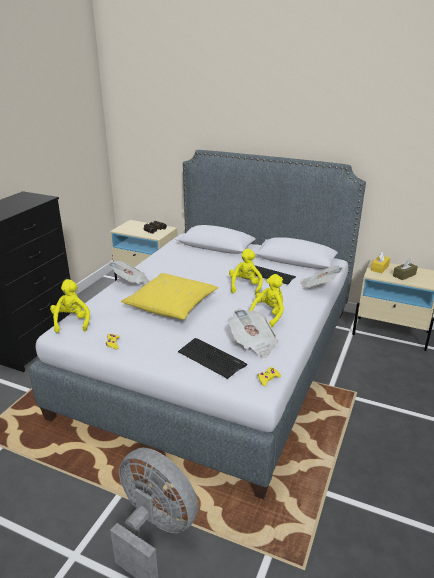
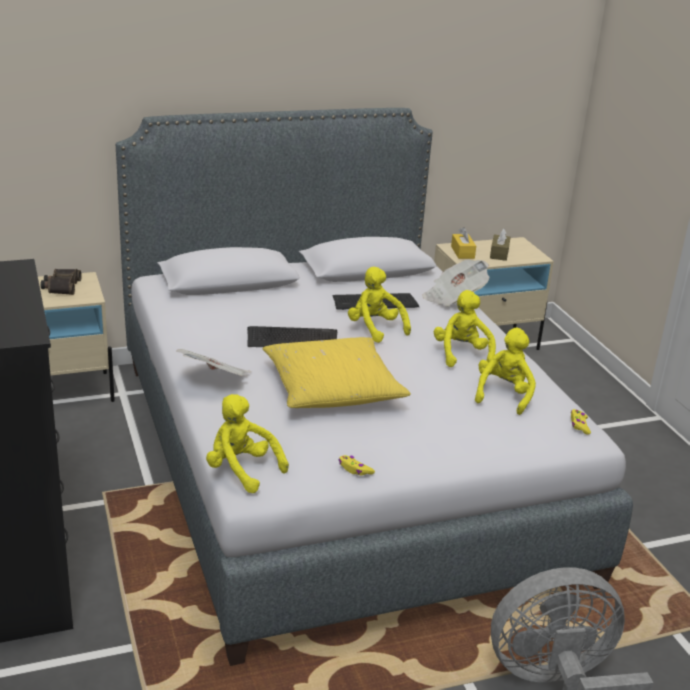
camera: 45 degrees left, 0 degrees up
(211, 358) = (493, 431): keyboard -> keyboard (292, 339)
(253, 344) = (504, 395): newspaper -> yellow plush toy

